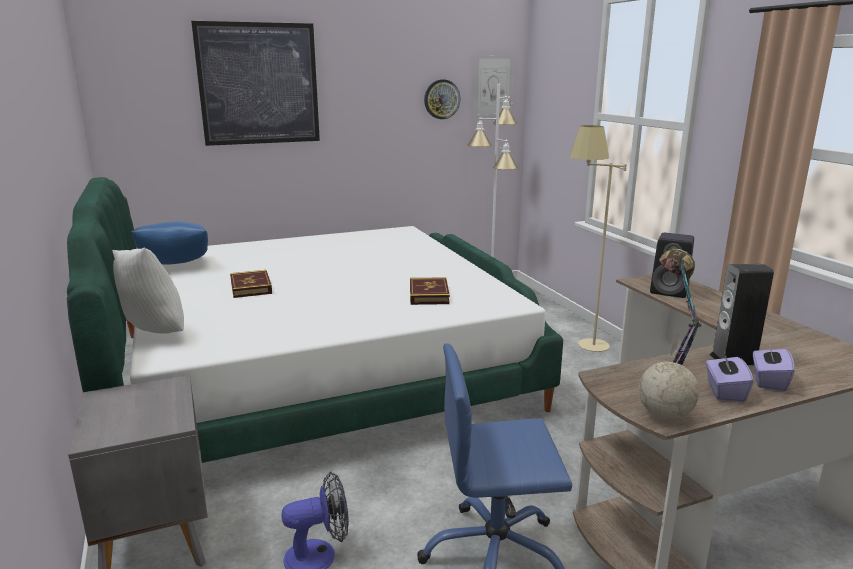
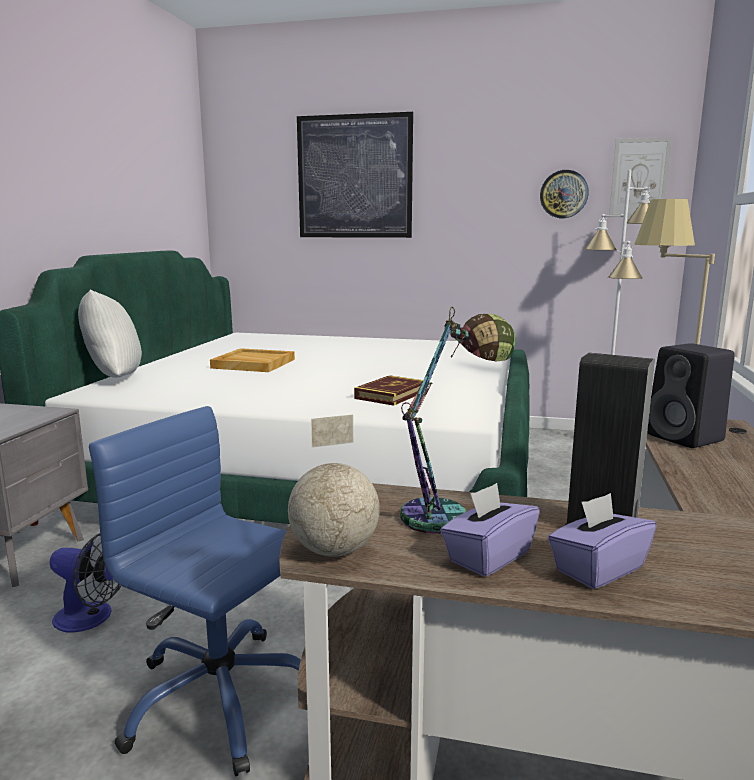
camera: 35 degrees right, 5 degrees down
(175, 267) = (232, 343): blue pillow -> none
(251, 287) = (253, 364): book -> beige tray

